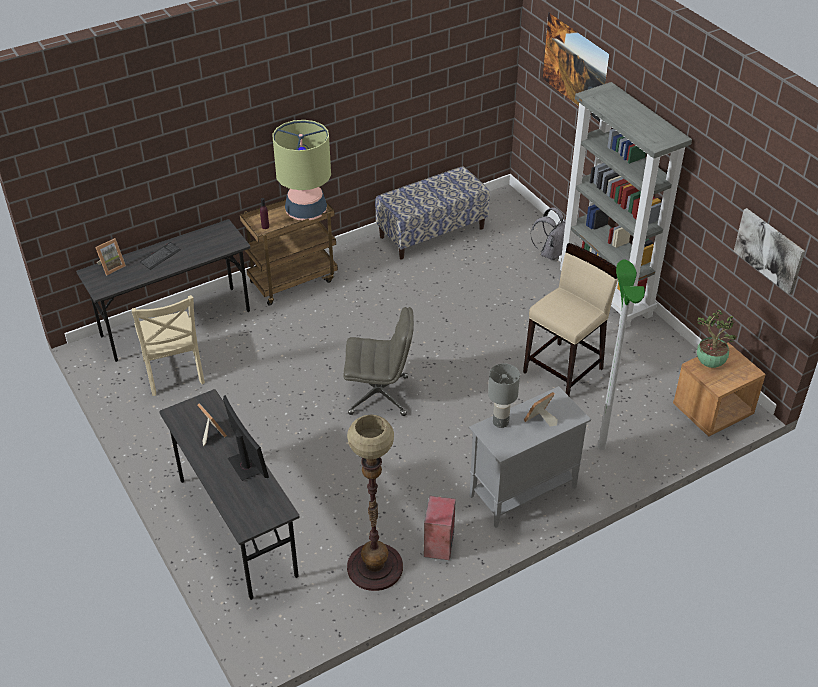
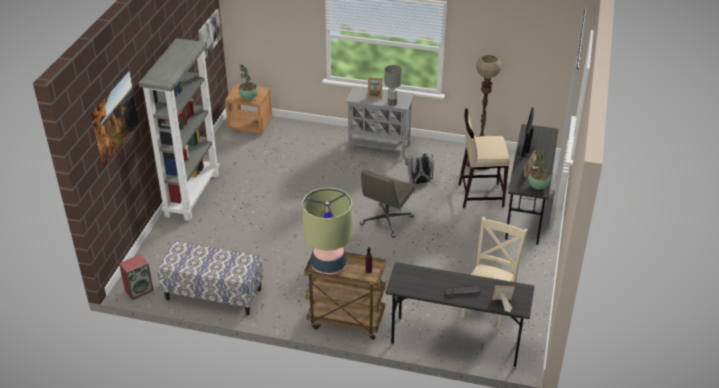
camera: 135 degrees left, 5 degrees down
(184, 417) = (537, 187): none -> potted plant
(379, 395) = (386, 221): grey office chair -> grey office chair turned 105 degrees counterclockwise
(439, 545) = (441, 152): speaker -> speaker (139, 290)
(551, 253) = (175, 232): grey backpack -> grey backpack (419, 182)
(564, 370) = (280, 176): beige stool -> beige stool (480, 195)
(602, 447) = (319, 141): floor lamp -> none

